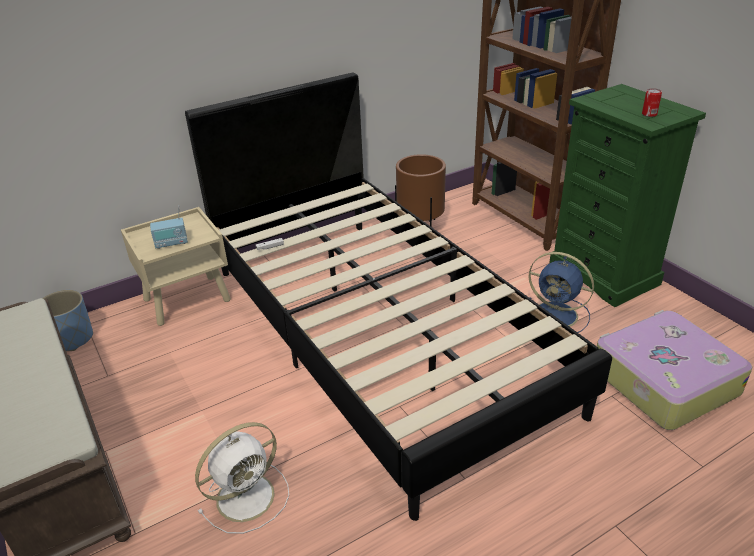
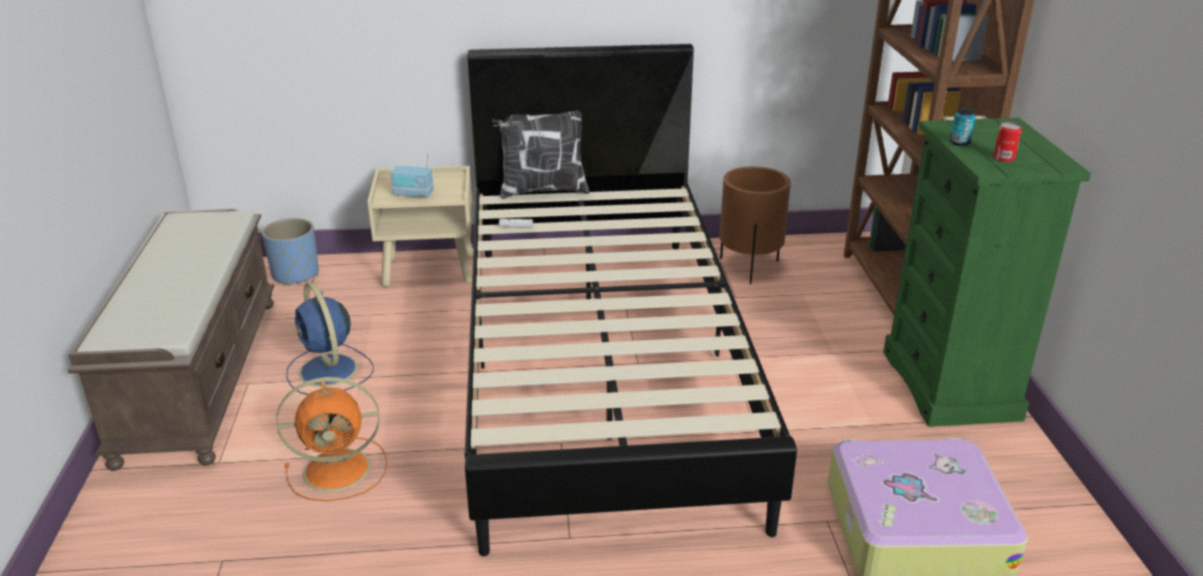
camera: 25 degrees right, 5 degrees down
(248, 495) = (340, 469): white fan -> orange fan
(263, 212) = (541, 190): none -> pillow
(557, 315) = (839, 412): blue fan -> blue fan (329, 371)
(611, 109) = (959, 143): none -> can

